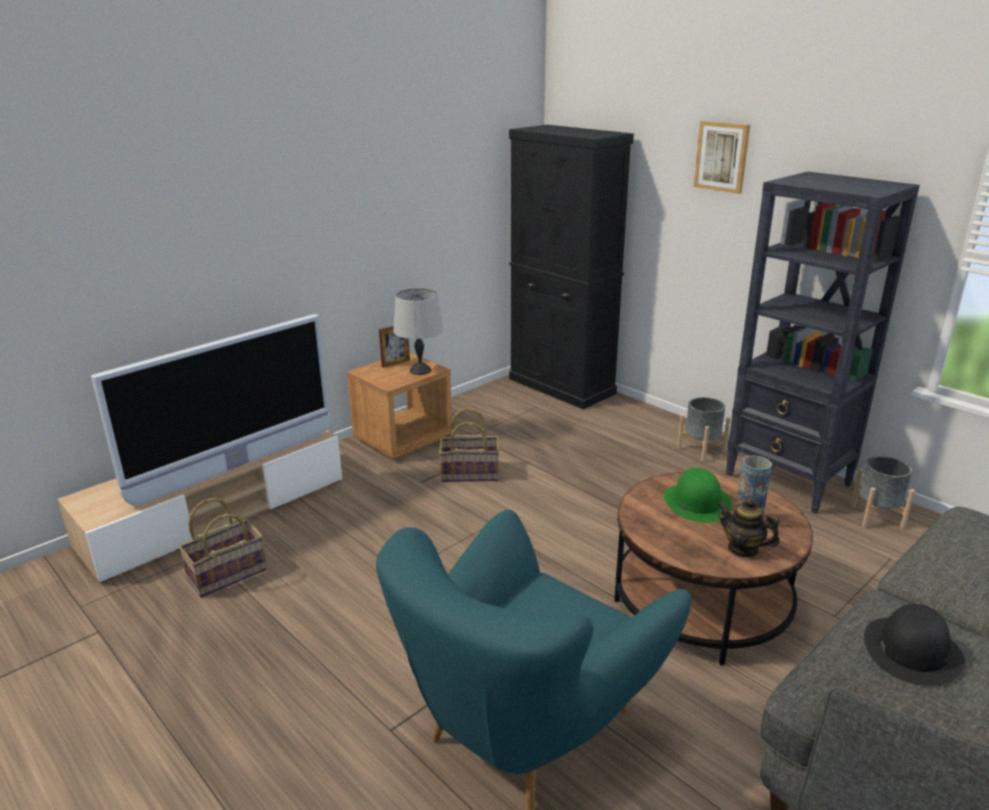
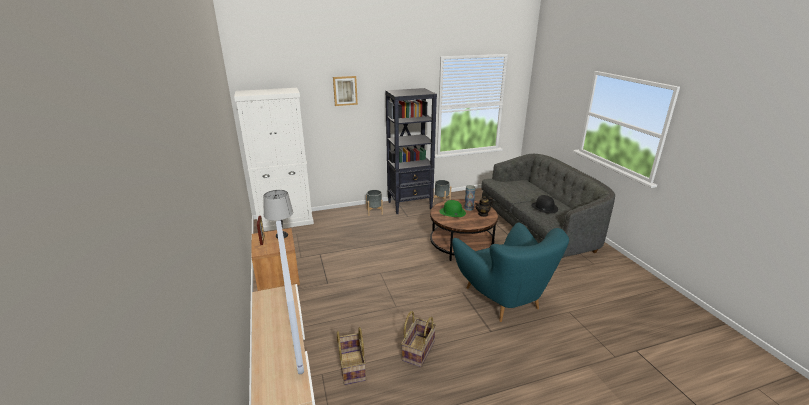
camera: 65 degrees left, 0 degrees up
(470, 473) = (334, 267): basket -> basket (418, 350)
(561, 386) = (285, 221): black cabinet -> white cabinet

